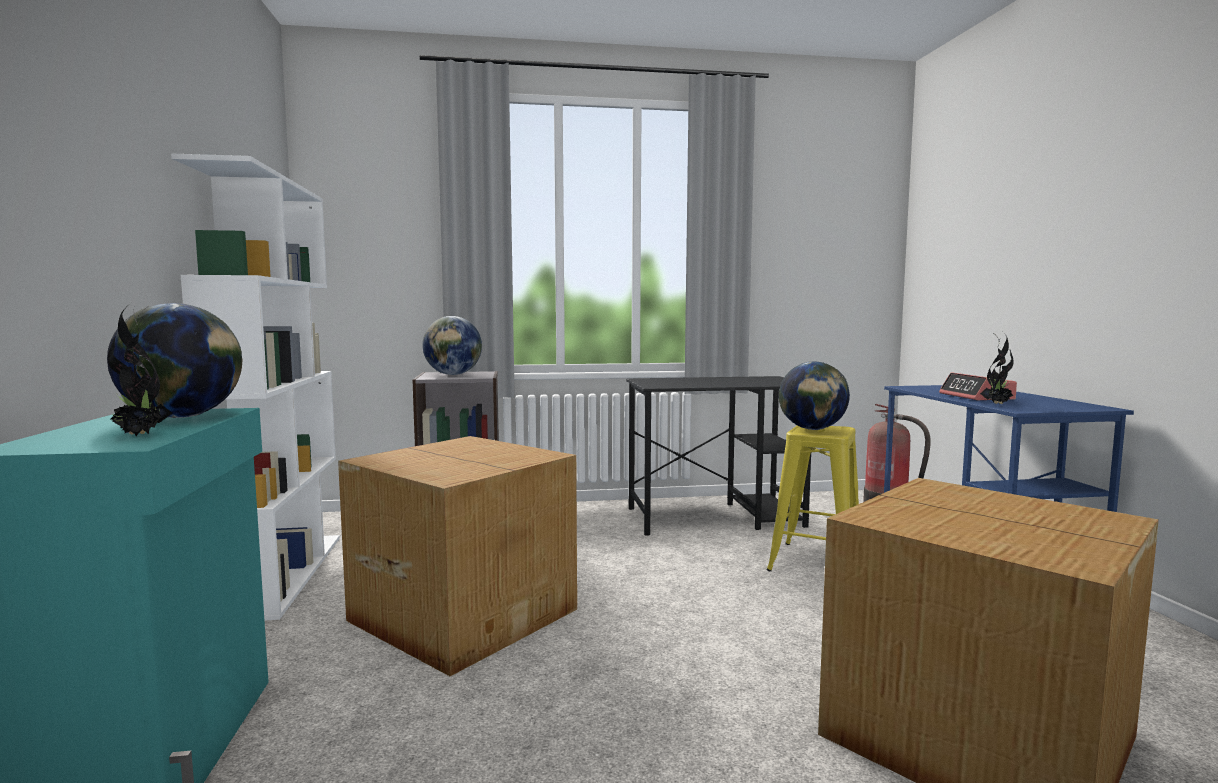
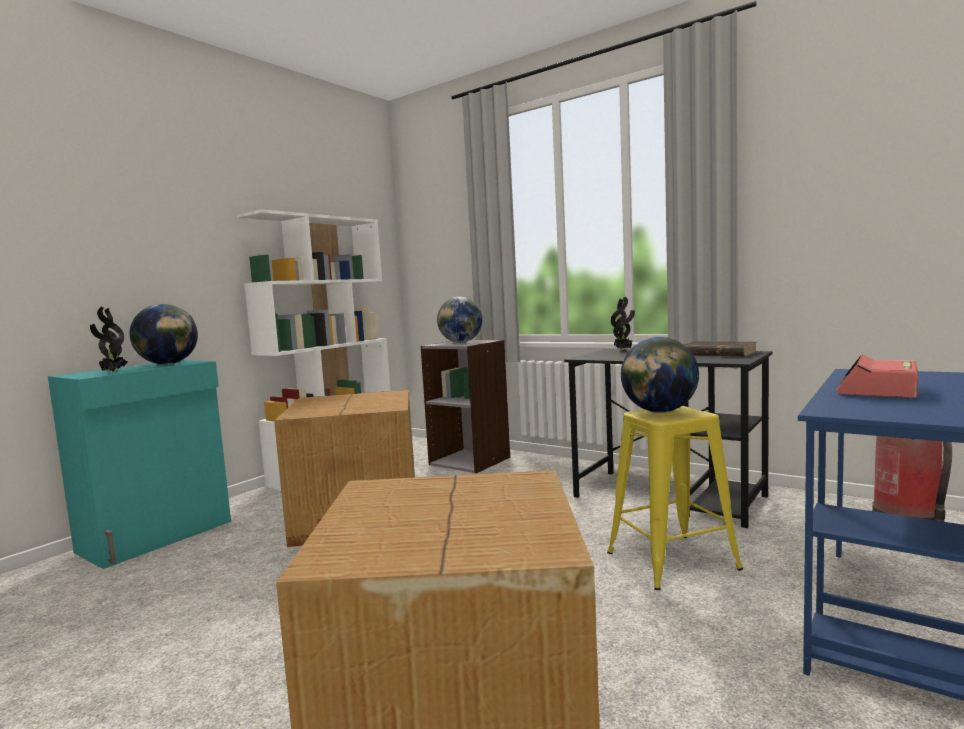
camera: 45 degrees right, 0 degrees up
(751, 379) = (716, 353): none -> brown book
(997, 404) = (841, 402): potted plant -> potted plant (623, 350)

